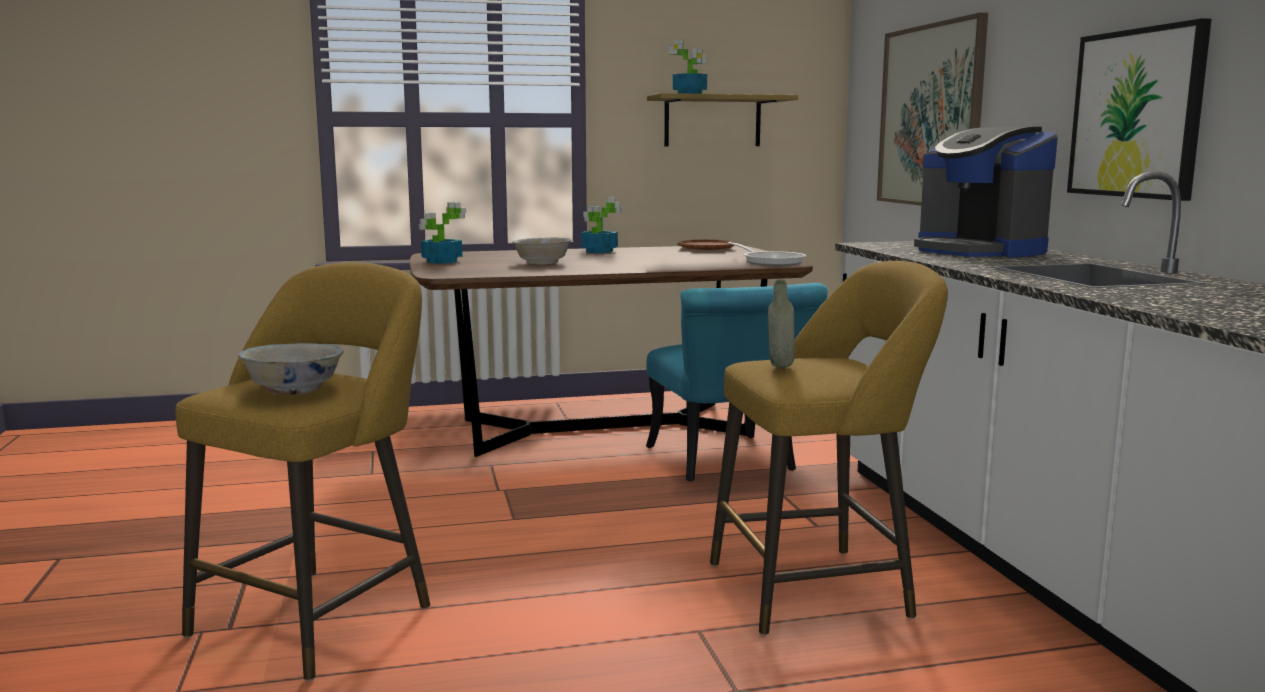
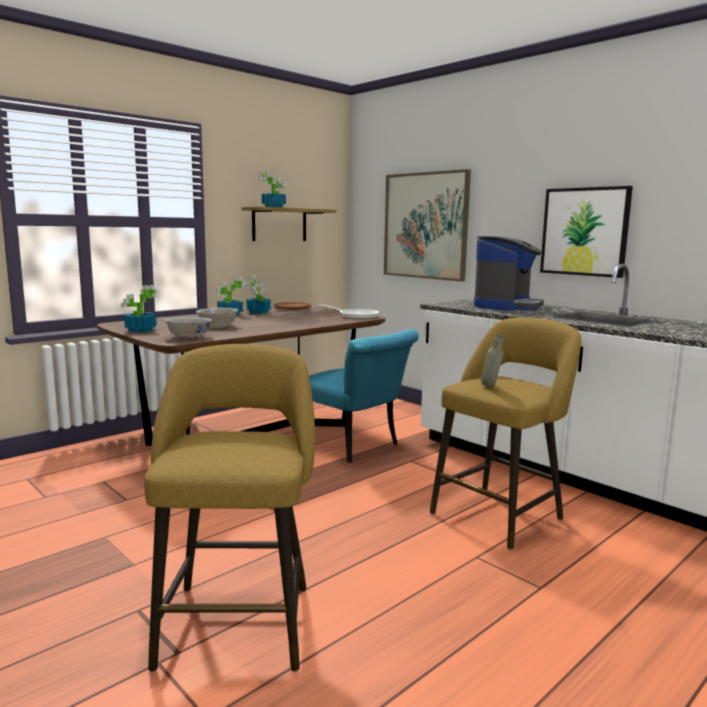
camera: 30 degrees left, 0 degrees up
(293, 389) = (243, 450): white bowl -> white bowl (189, 337)
(645, 251) = (258, 312): none -> potted plant
(979, 251) = (506, 306): coffee machine -> coffee machine turned 90 degrees counterclockwise

